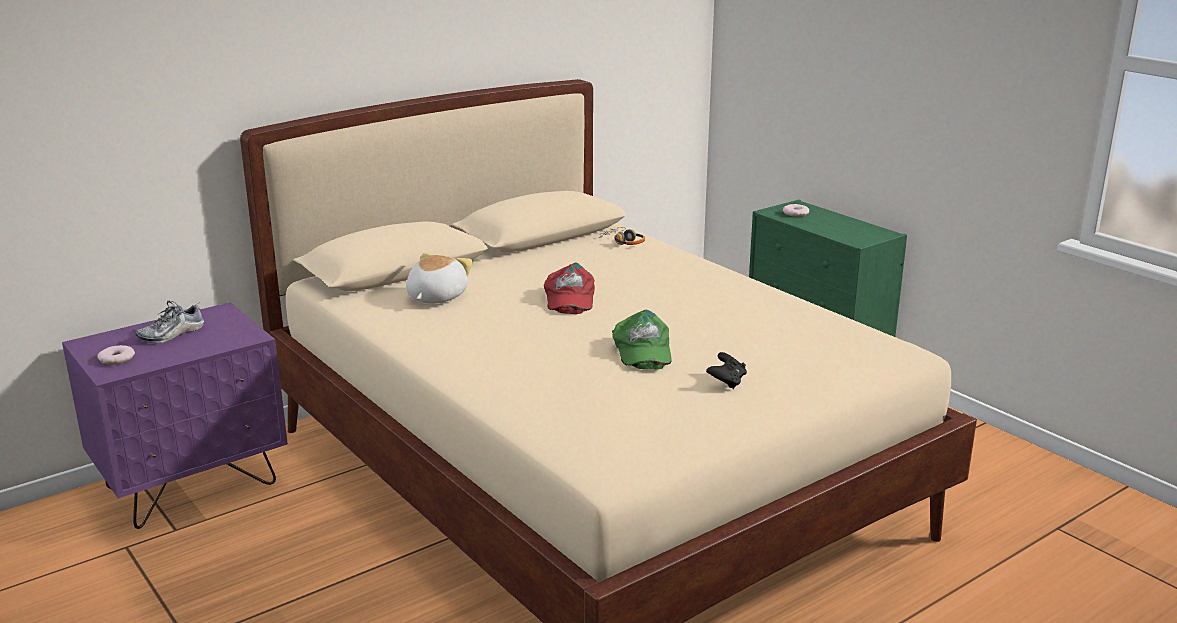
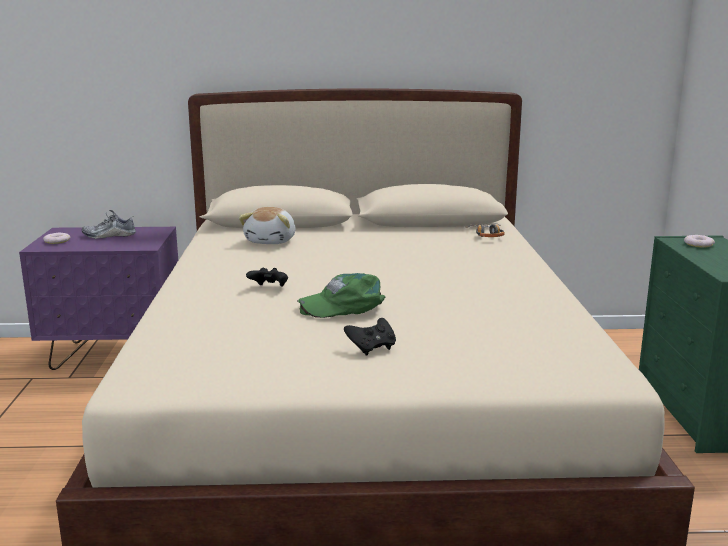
camera: 35 degrees right, 5 degrees down
(435, 297) = (271, 241): plush toy -> plush toy turned 135 degrees clockwise
(541, 351) = (269, 288): none -> black game controller
(569, 298) = (363, 260): red cap -> none
(642, 350) = (343, 306): green cap -> green cap turned 45 degrees clockwise

